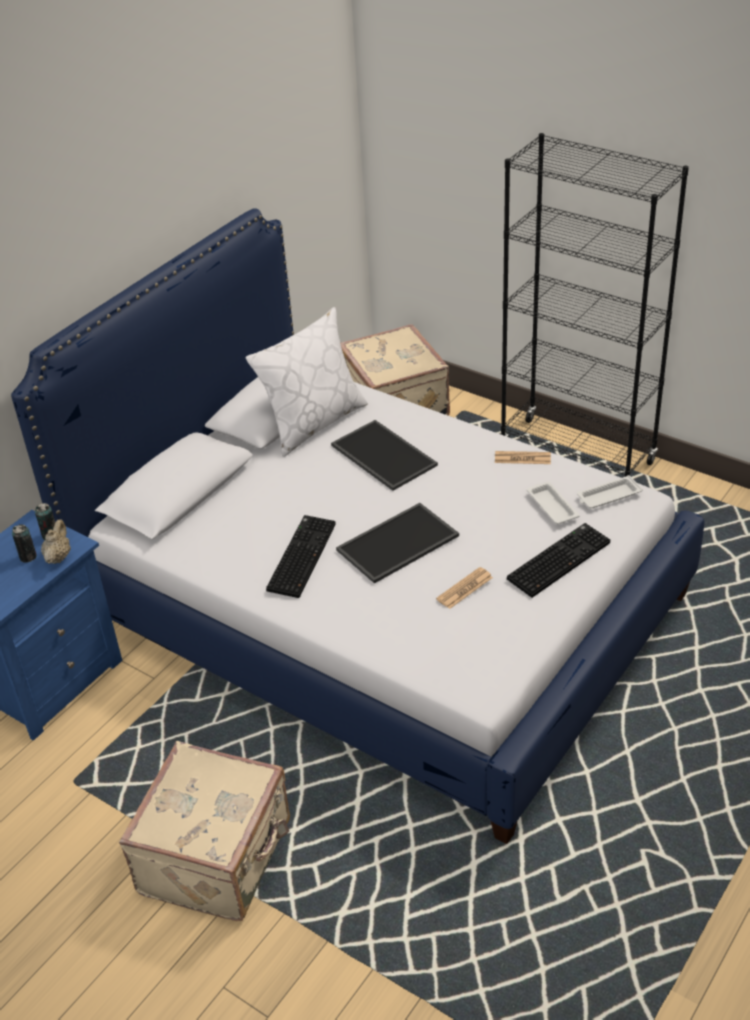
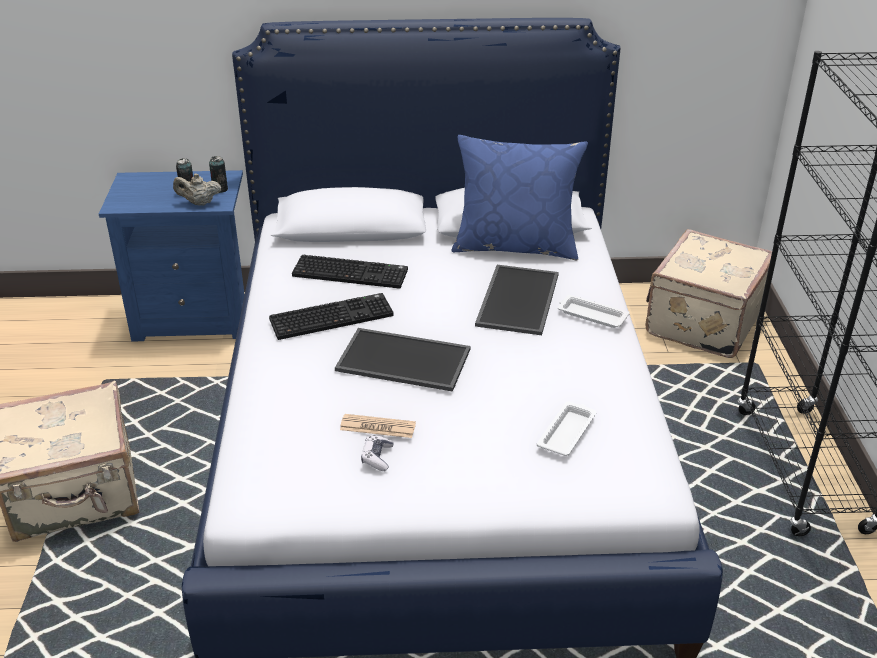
camera: 50 degrees right, 5 degrees down
(58, 557) = (199, 203): beige teapot -> beige teapot turned 150 degrees counterclockwise
(313, 423) = (515, 246): white pillow -> blue pillow
(495, 604) = (377, 457): none -> game controller
(522, 458) = (618, 381): newspaper -> none
(558, 559) = (488, 472): keyboard -> keyboard (351, 272)
(608, 496) = (630, 466): white tray -> white tray (591, 315)

